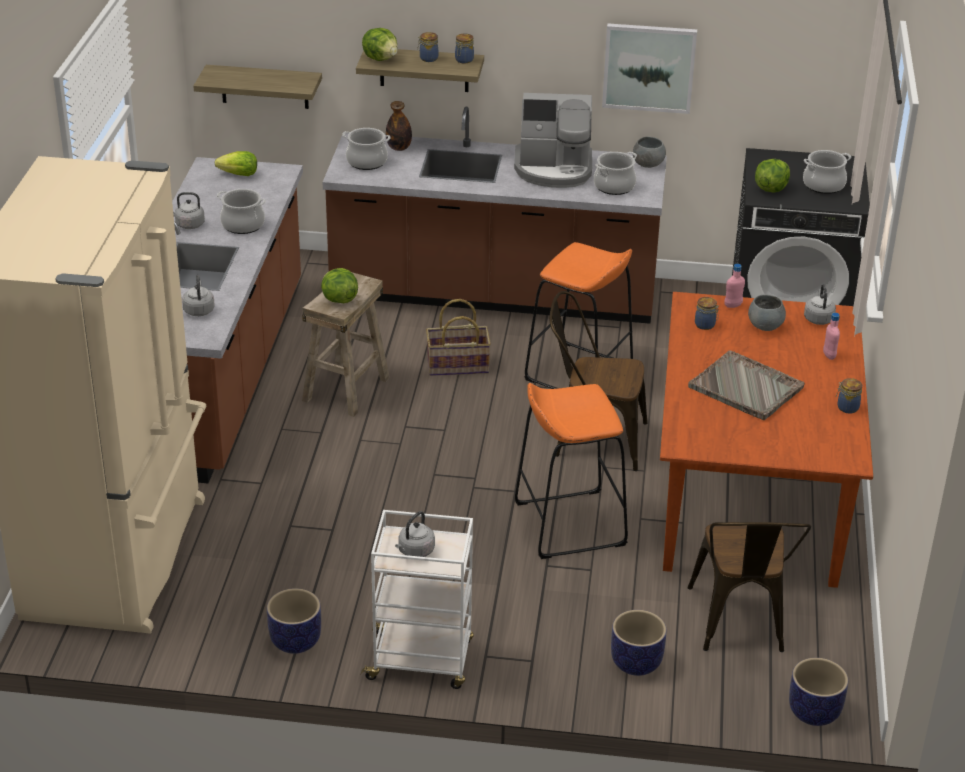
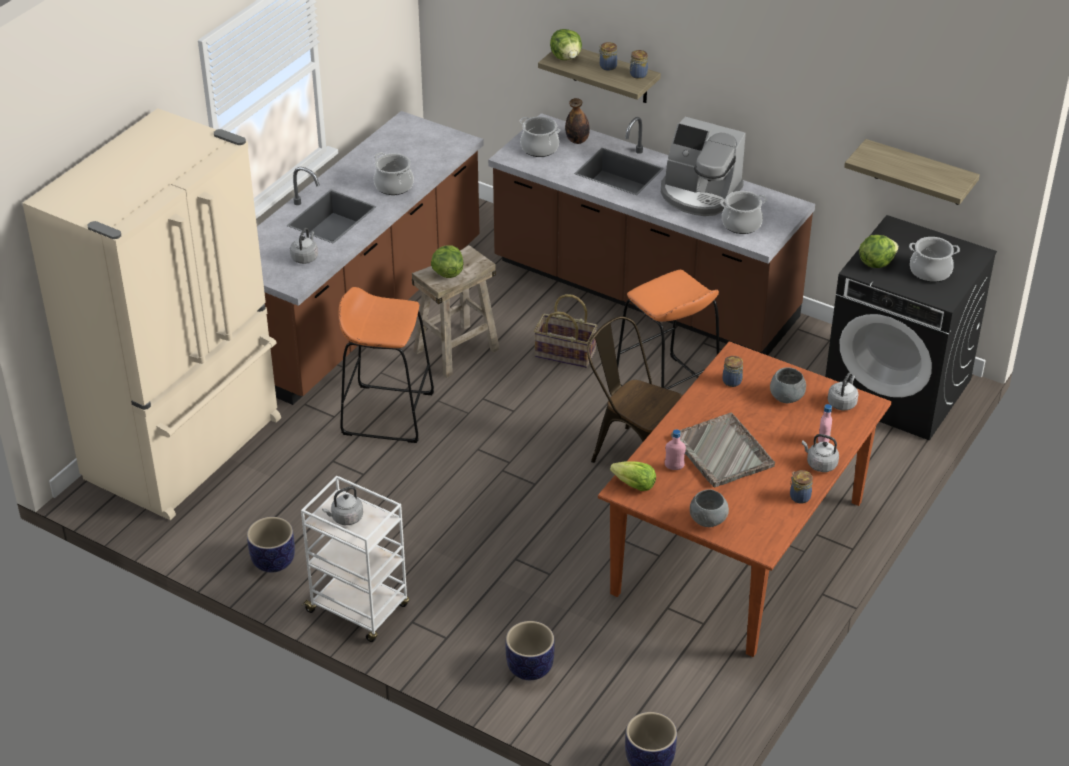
camera: 25 degrees right, 5 degrees up
(188, 224) = (350, 175): grey kettle -> grey kettle (820, 464)
(239, 175) = (424, 136): lettuce -> lettuce (634, 485)
(264, 87) = (480, 58): shelf -> shelf (919, 173)
(569, 524) = (560, 527): orange stool -> orange stool (387, 413)
(647, 164) = (790, 209): grey bowl -> grey bowl (707, 520)
(649, 67) = (803, 118): picture -> none
(733, 305) = (772, 369): pink bottle -> pink bottle (674, 467)
(739, 625) = (641, 663): brown chair -> none

